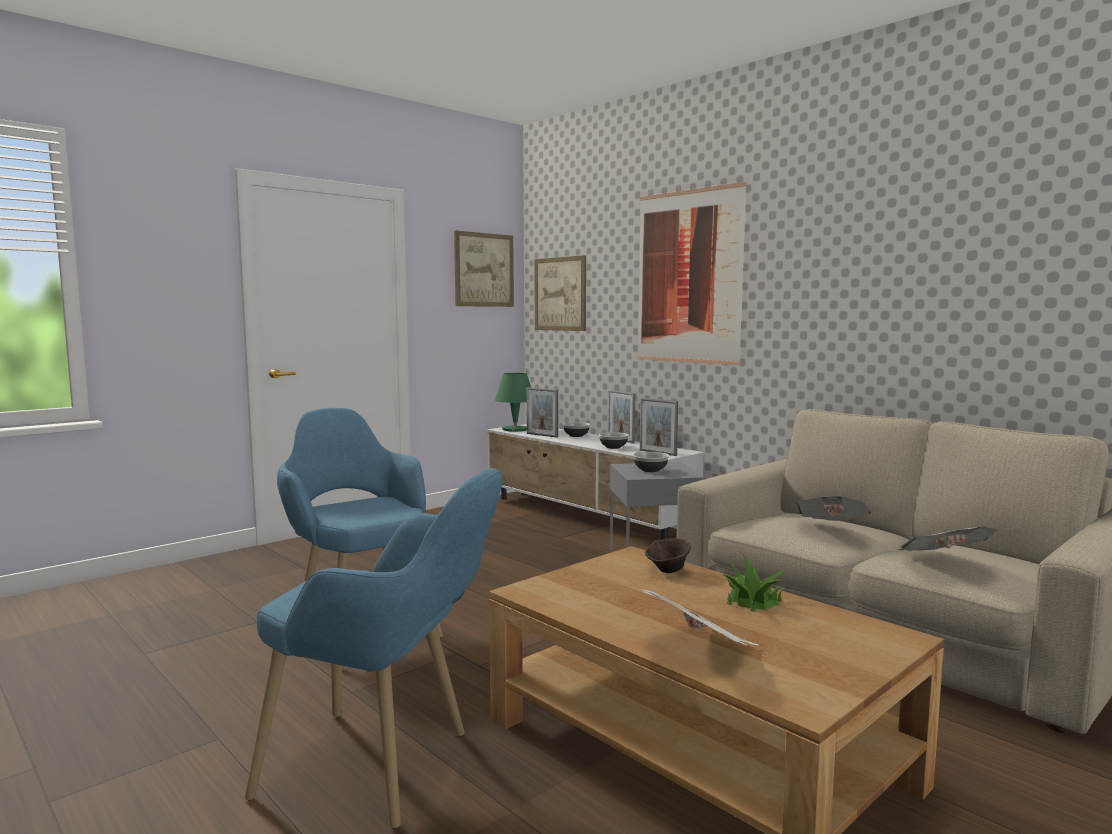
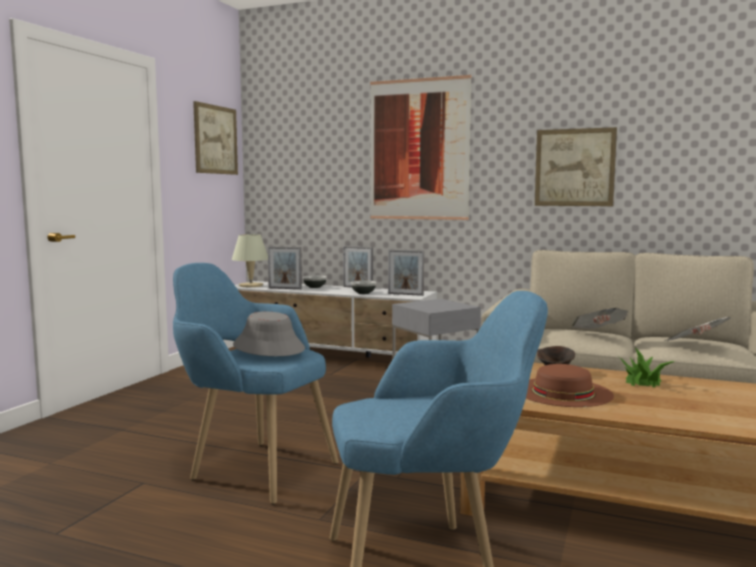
camera: 25 degrees left, 0 degrees up
(372, 502) = (269, 347): none -> grey hat
(515, 429) = (251, 285): green table lamp -> beige table lamp
(560, 294) = (285, 163): picture -> picture (574, 167)
(622, 598) = (563, 392): none -> brown hat
(651, 470) = (433, 305): bowl -> none
(699, 648) = (669, 413): newspaper -> none

